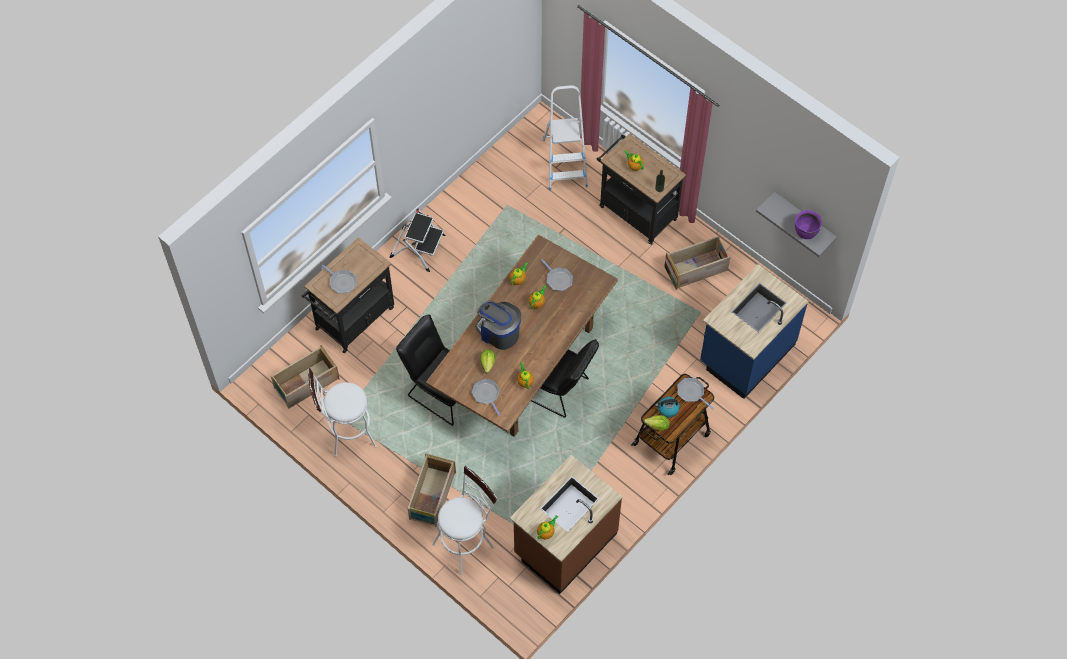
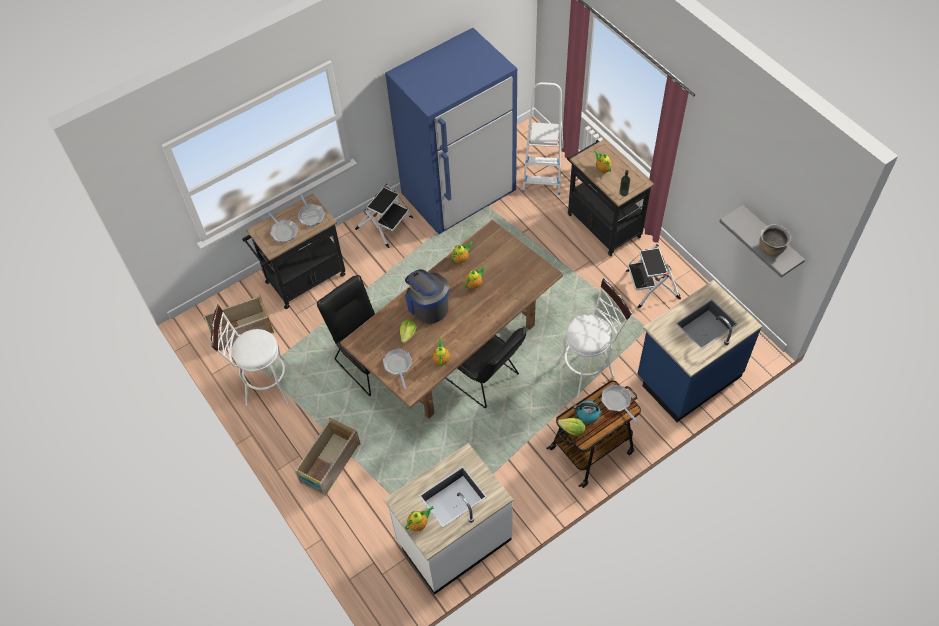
camera: 15 degrees right, 5 degrees down
(466, 542) = (351, 518): white stool -> white stool (588, 369)
(485, 199) = (459, 191): none -> blue fridge
(558, 279) = (501, 264): frying pan -> frying pan (311, 215)
(564, 543) = (453, 540): brown counter -> white counter
(696, 268) = (652, 286): crate -> step ladder
(805, 231) = (770, 249): purple cooking pot -> brown cooking pot

